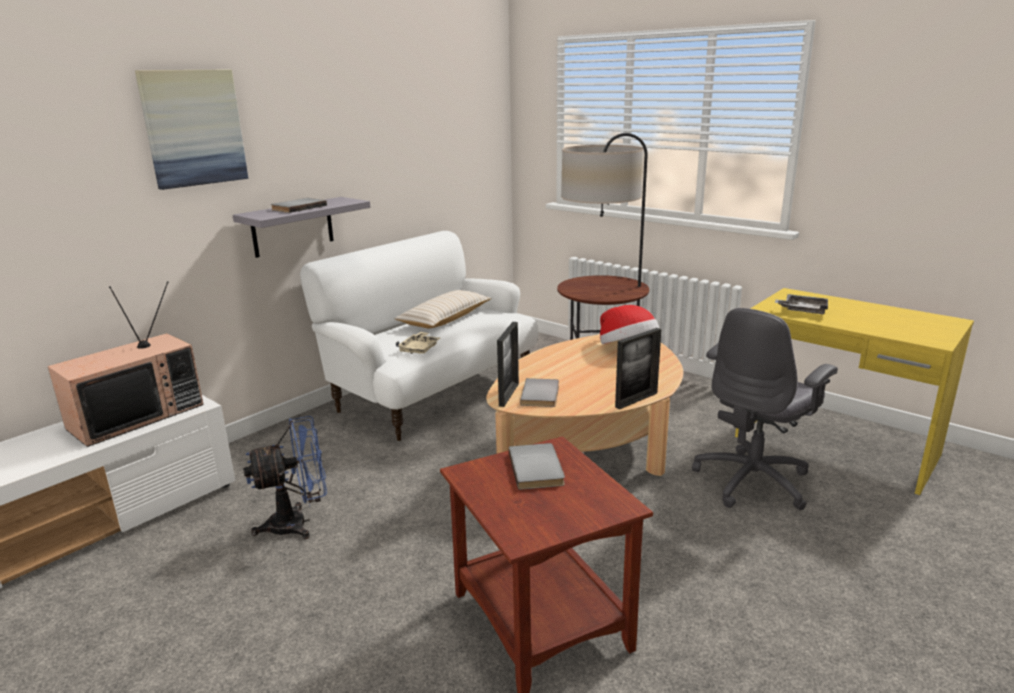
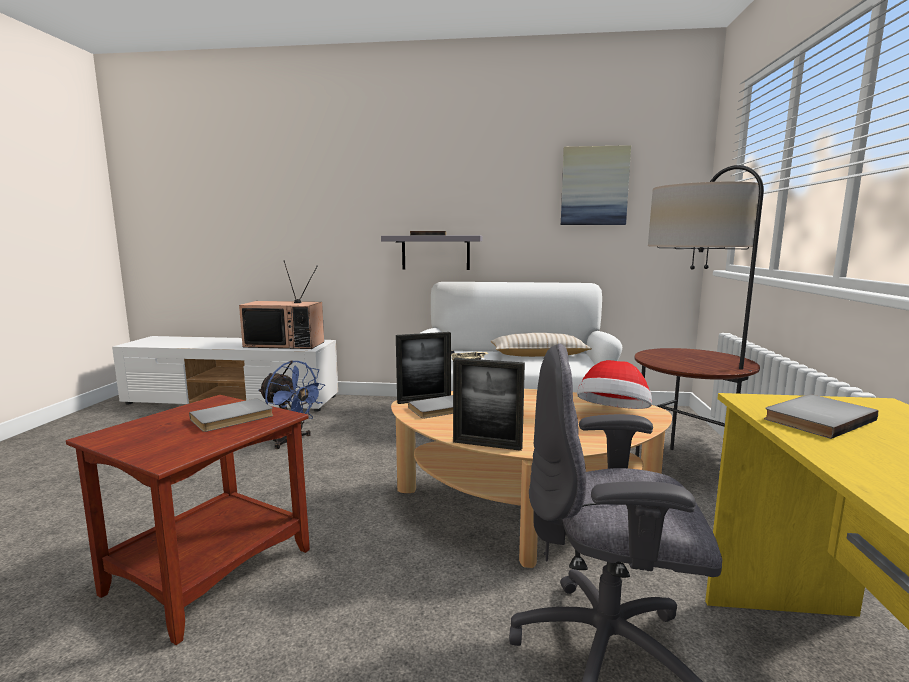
camera: 55 degrees right, 10 degrees down
(193, 128) = (371, 174): picture -> picture (594, 186)
(803, 310) = (815, 418): grey tray -> grey book

